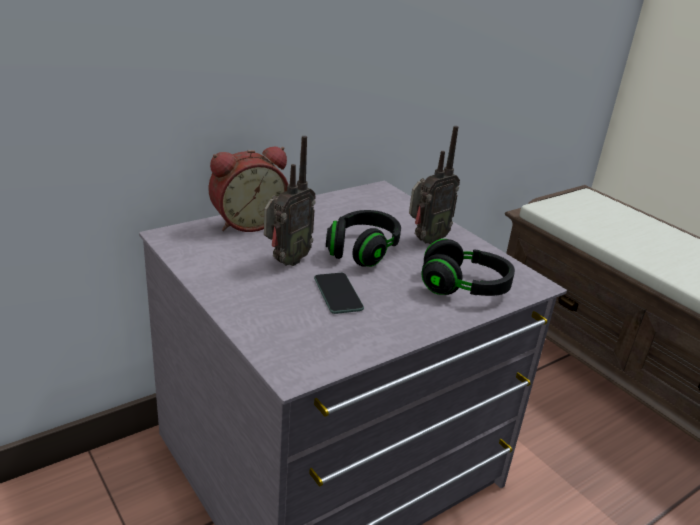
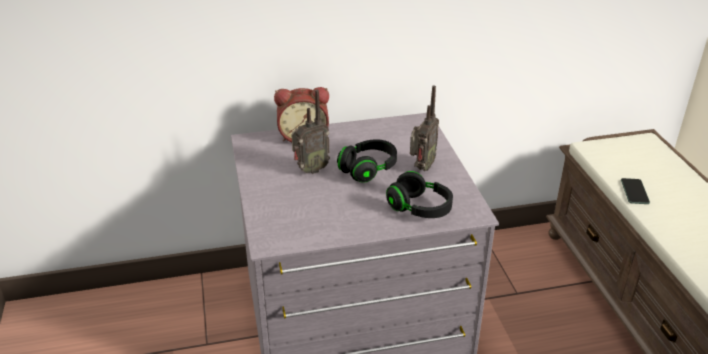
camera: 25 degrees right, 5 degrees up
(338, 294) = (328, 198): phone -> phone (634, 192)
(425, 240) = (421, 168): radio -> radio turned 45 degrees counterclockwise

